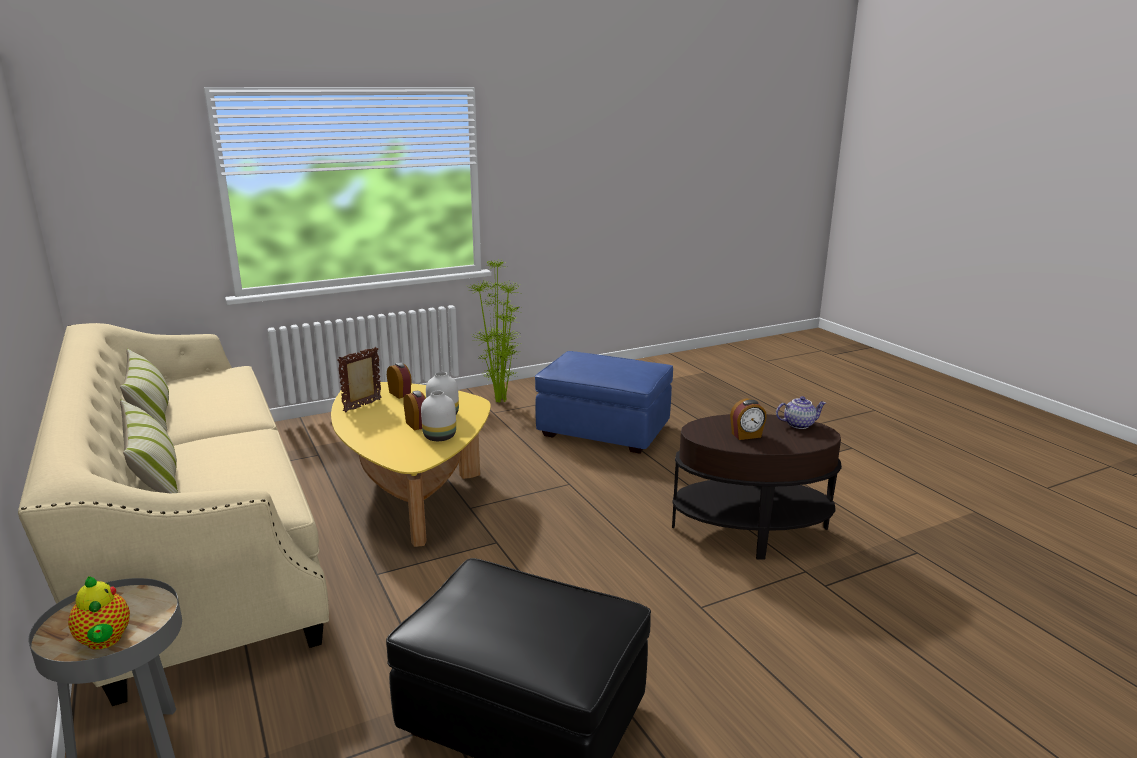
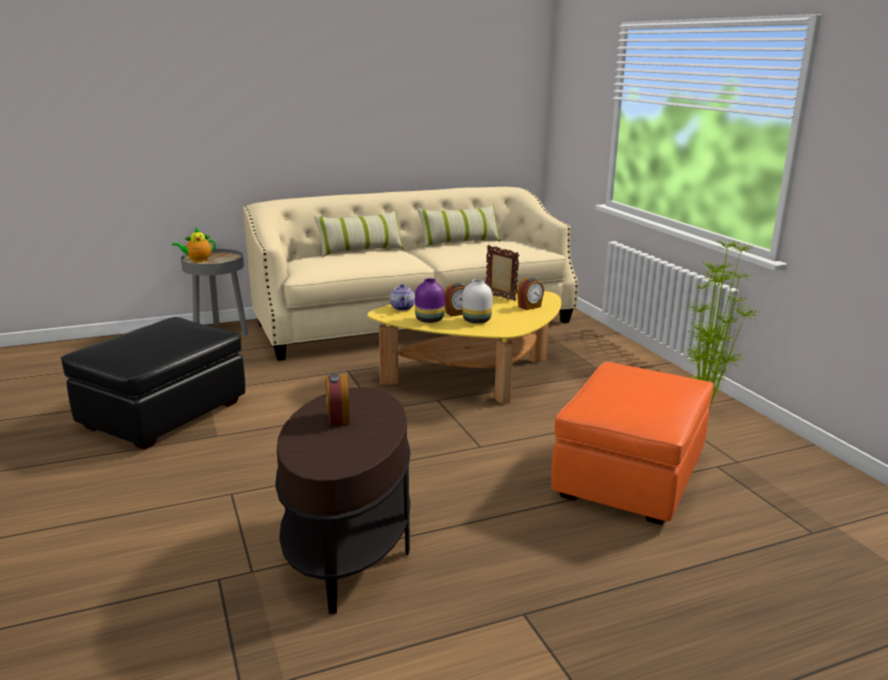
camera: 95 degrees right, 0 degrees up
(440, 436) = (430, 320): white vase -> purple vase
(604, 430) = (630, 477): blue ottoman -> orange ottoman
(799, 424) = (357, 456): teapot -> teapot (403, 308)

